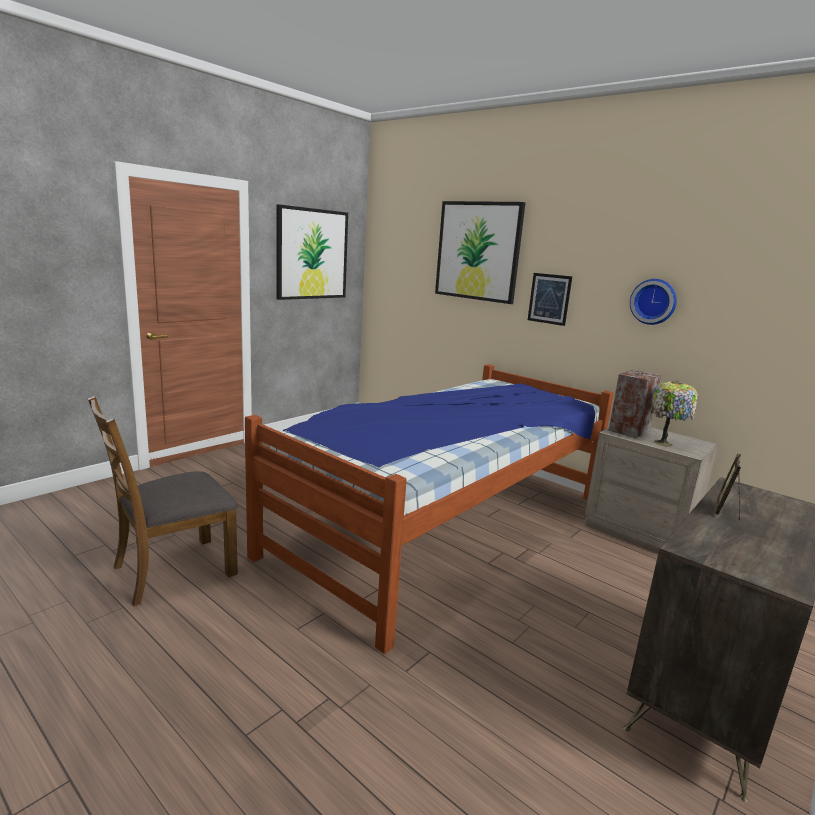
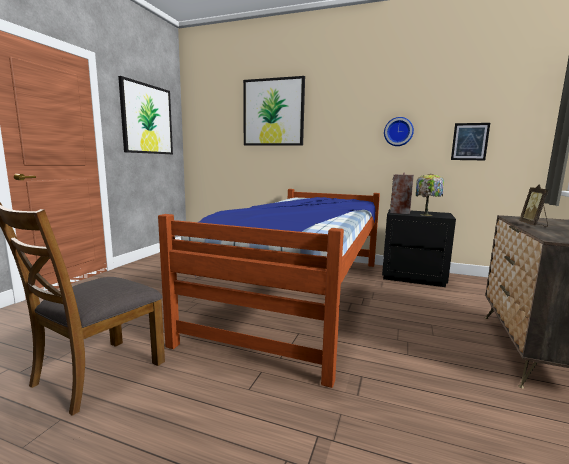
camera: 20 degrees left, 5 degrees down
(549, 299) = (328, 138): picture -> picture (470, 141)
(639, 531) = (413, 276): beige nightstand -> black nightstand

